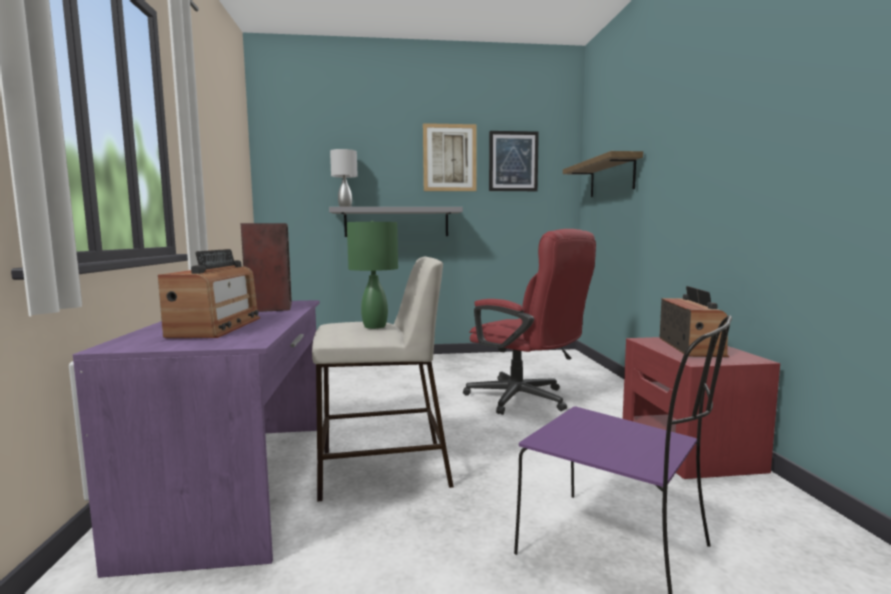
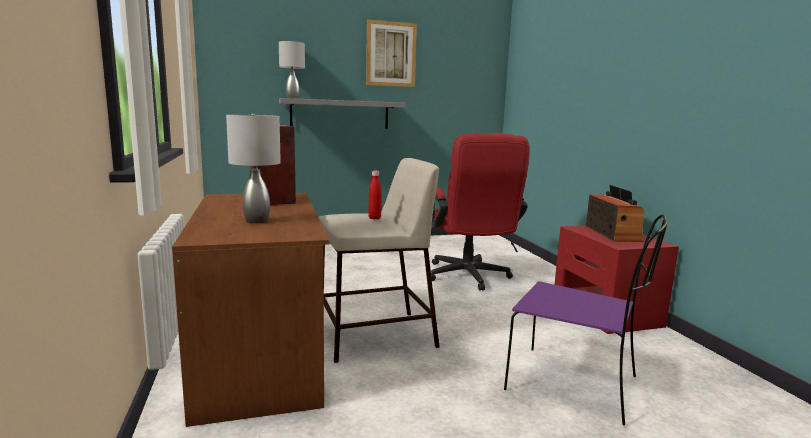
camera: 10 degrees left, 5 degrees up
(216, 327) = (256, 220): radio -> grey table lamp
(242, 483) = (261, 352): purple desk -> brown desk
(375, 326) = (374, 218): green table lamp -> red bottle
(513, 161) = (448, 60): picture -> none
(526, 400) = (469, 278): red office chair -> red office chair turned 45 degrees clockwise
(611, 177) = (539, 83): shelf -> none

